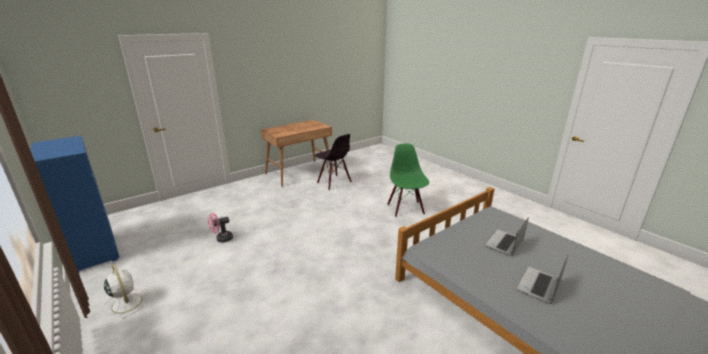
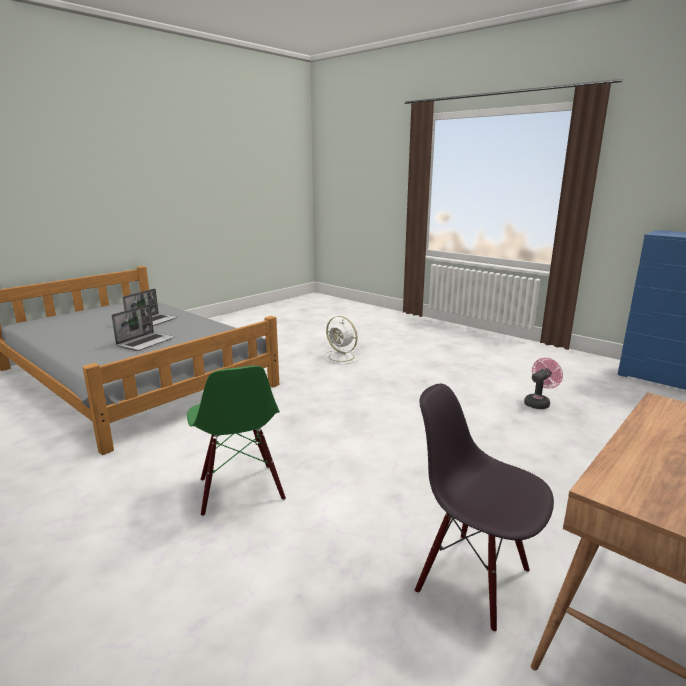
camera: 170 degrees right, 5 degrees down
(126, 302) = (532, 353): white fan -> white fan (342, 357)

